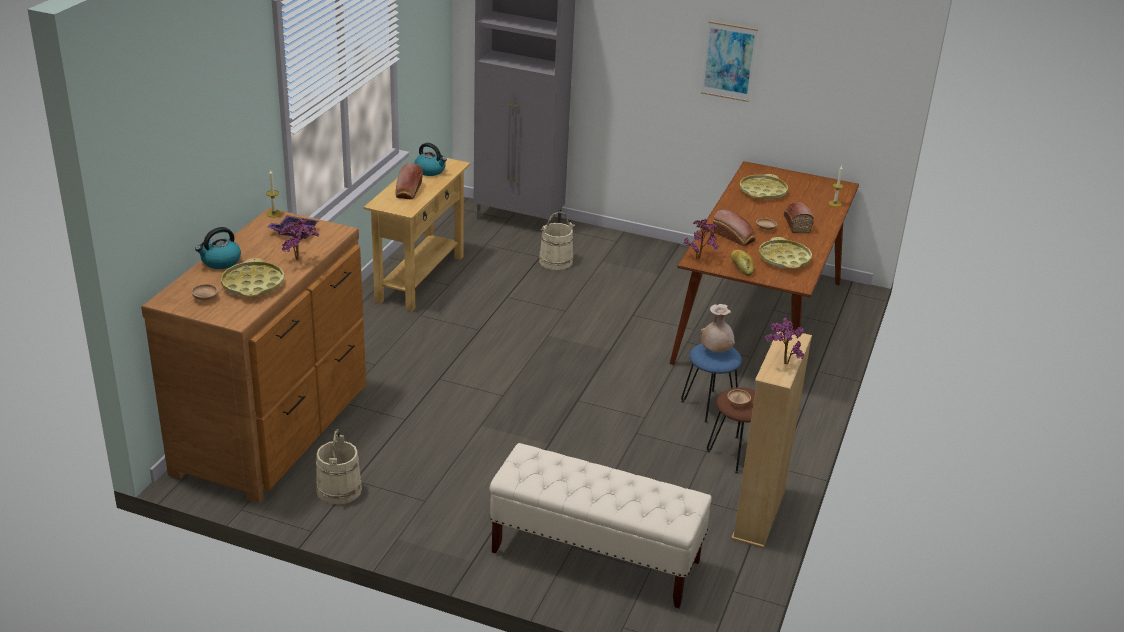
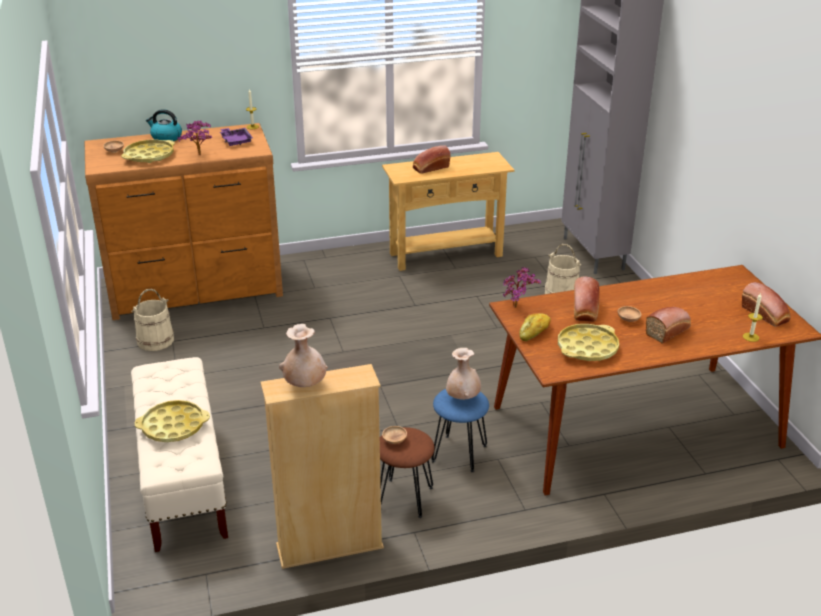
camera: 55 degrees right, 0 degrees up
(430, 170) = (474, 163): kettle -> none
(729, 61) = (746, 144): picture -> none
(762, 191) = (699, 293): yellow tray -> yellow tray (173, 426)
(782, 363) = (305, 385): potted plant -> beige vase
(814, 186) = (766, 315): none -> bread

